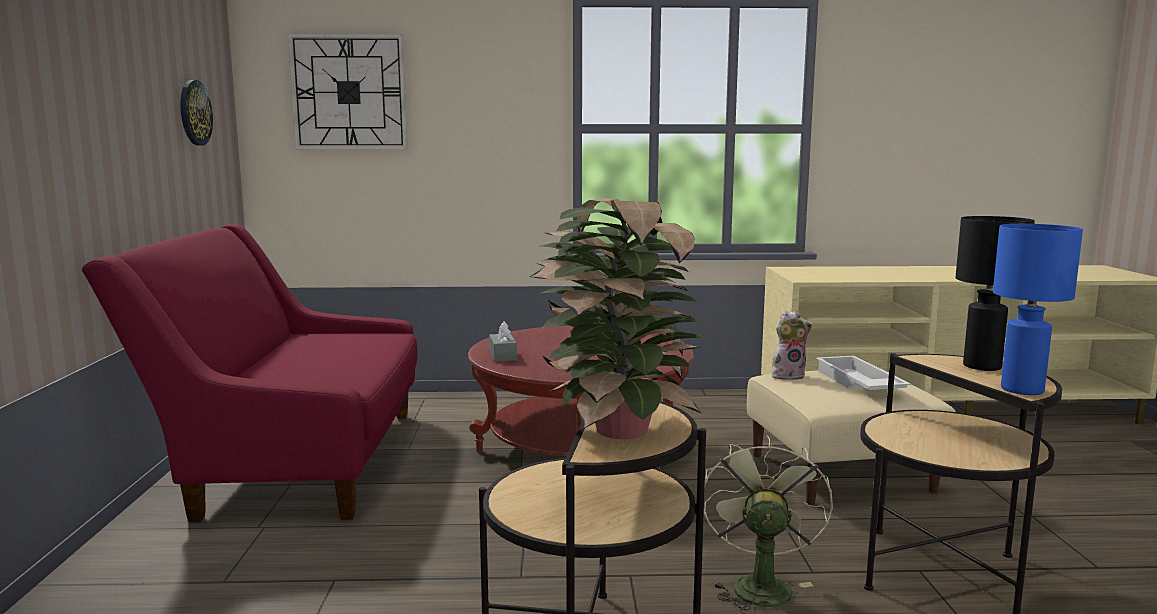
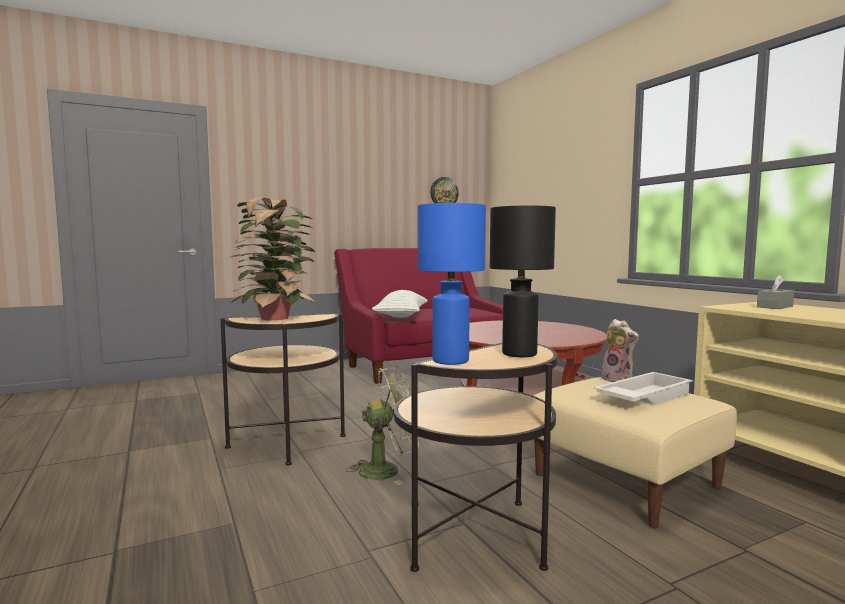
camera: 65 degrees right, 5 degrees down
(334, 378) = (401, 316): none -> pillow
(349, 92) = (527, 175): wall clock -> none
(503, 356) = (482, 325): grey tissue box -> grey tissue box (775, 306)

